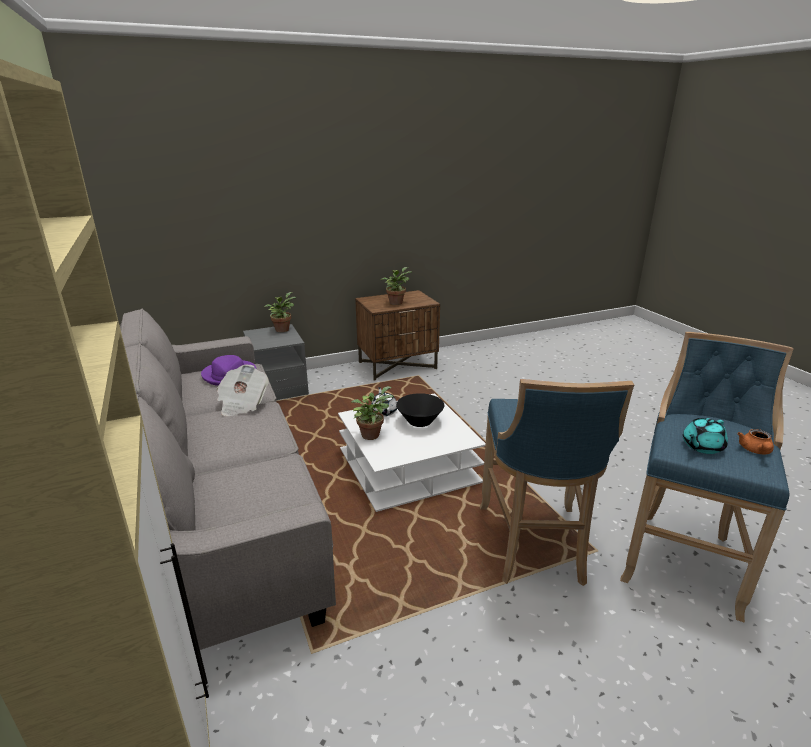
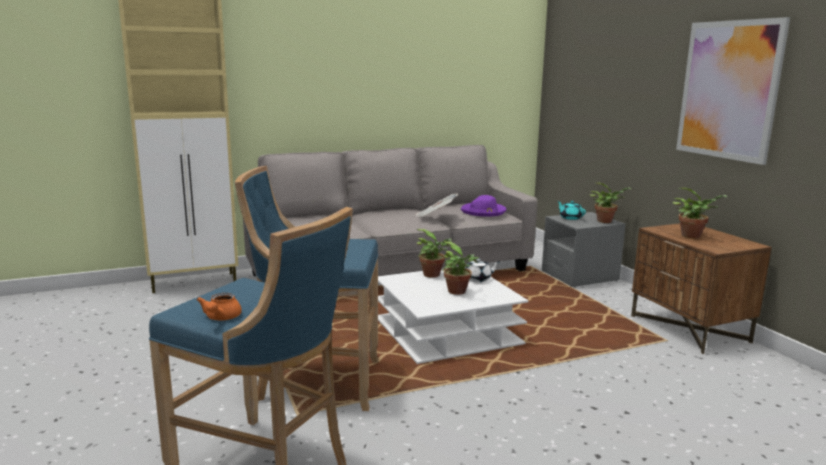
camera: 90 degrees right, 10 degrees down
(366, 192) = (728, 90): none -> picture
(420, 422) = (459, 292): black bowl -> potted plant
(701, 446) = (245, 296): turquoise teapot -> turquoise teapot (570, 218)
(755, 451) = (220, 318): orange teapot -> orange teapot turned 105 degrees counterclockwise

